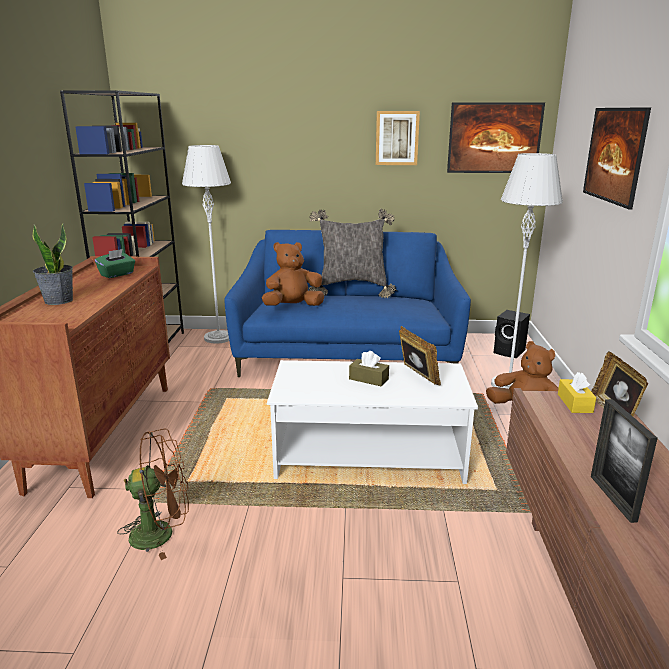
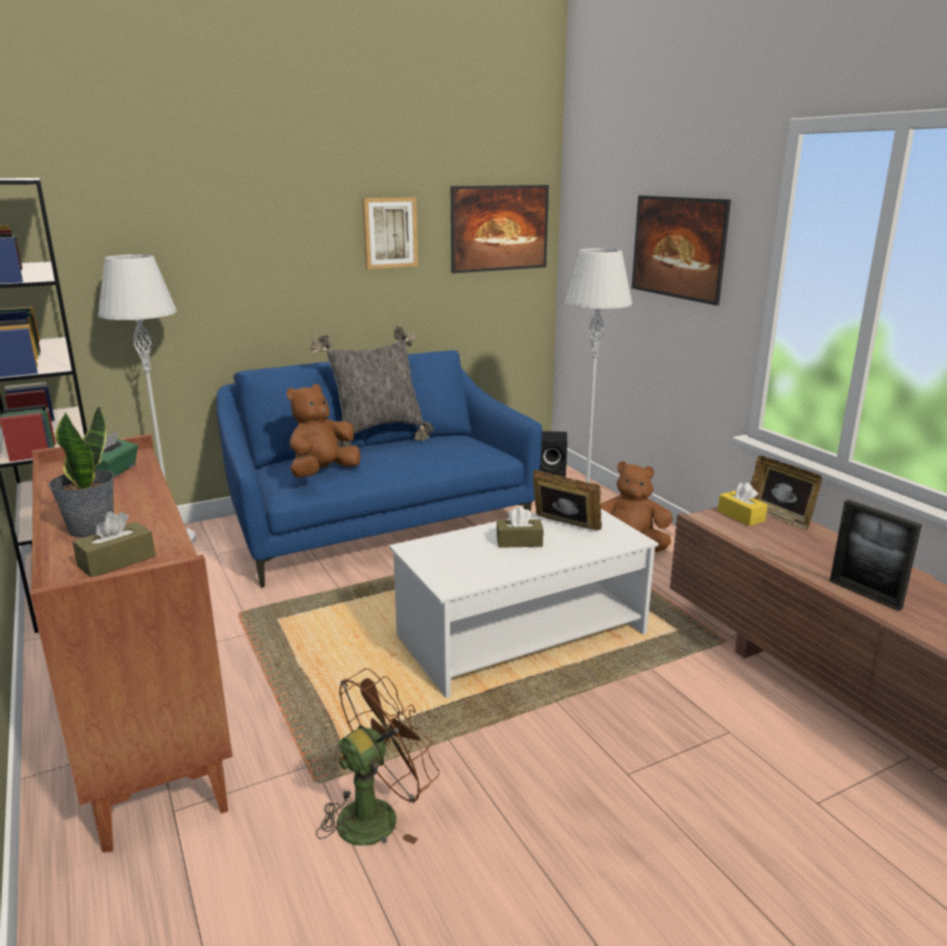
camera: 30 degrees left, 0 degrees up
(40, 319) = (117, 561): none -> brown tissue box

